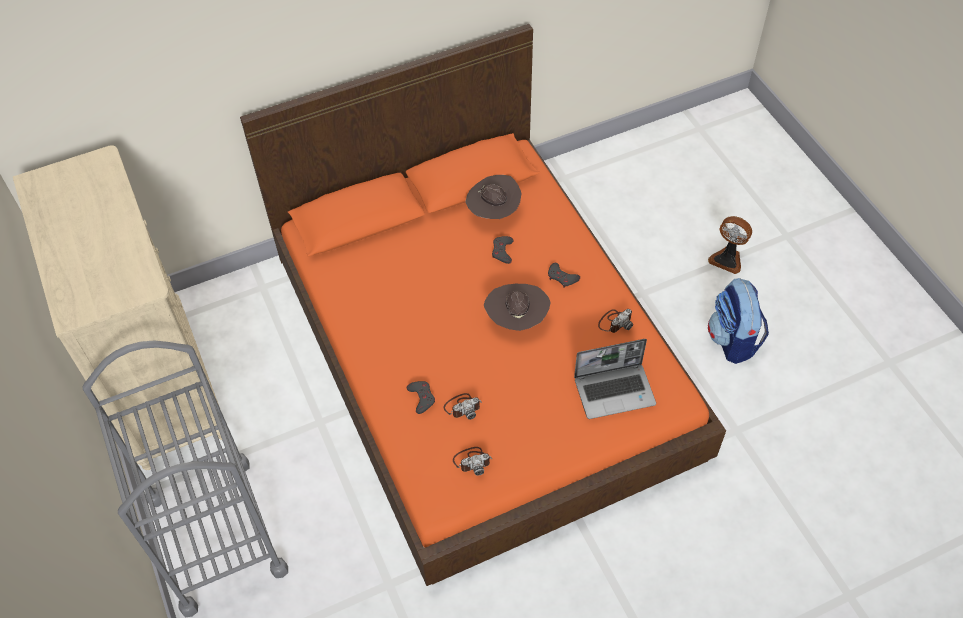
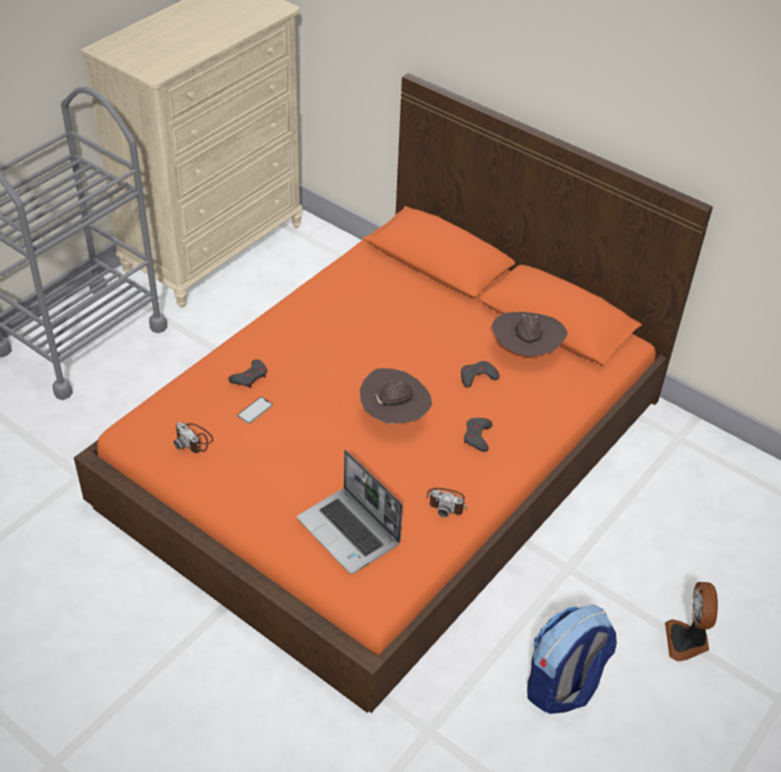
camera: 60 degrees right, 10 degrees down
(463, 407) = (255, 410): camera -> phone

